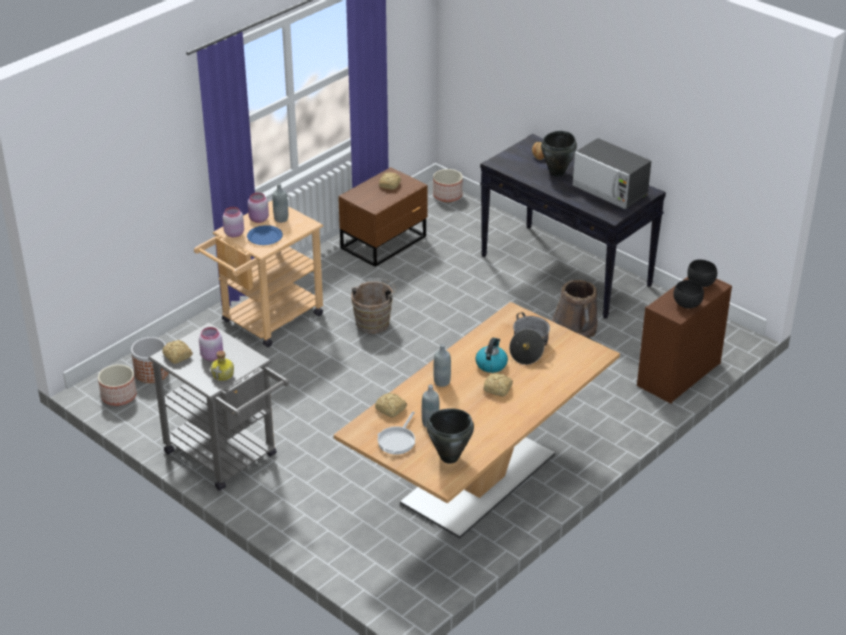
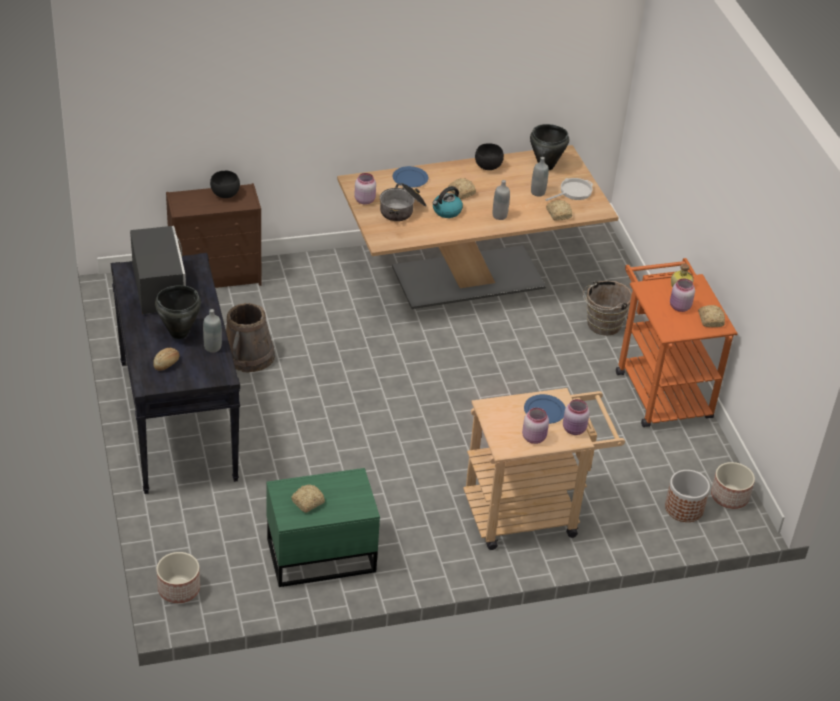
camera: 150 degrees left, 5 degrees up
(227, 457) = (659, 388): grey cart -> orange cart
(281, 219) = (510, 426): grey bottle -> grey bottle (212, 347)
(374, 322) = (424, 457): brown bucket -> brown bucket (601, 325)
(385, 242) = (319, 554): brown nightstand -> green nightstand
(556, 380) = (410, 179): none -> blue plate
(569, 341) = (364, 200): none -> pink jar
(700, 283) = (188, 205): black bowl -> black bowl (488, 167)

